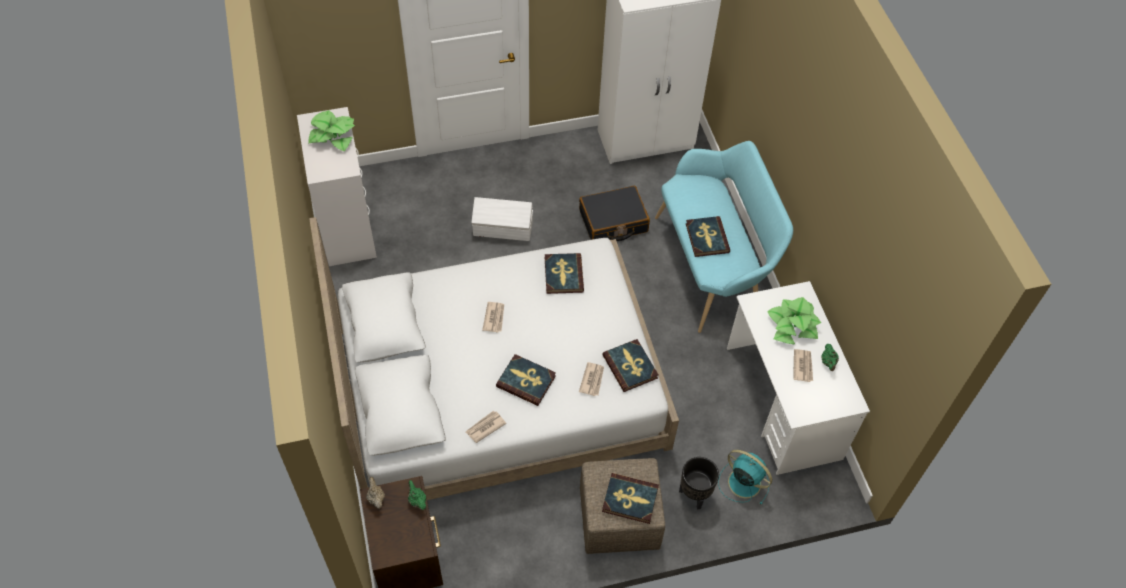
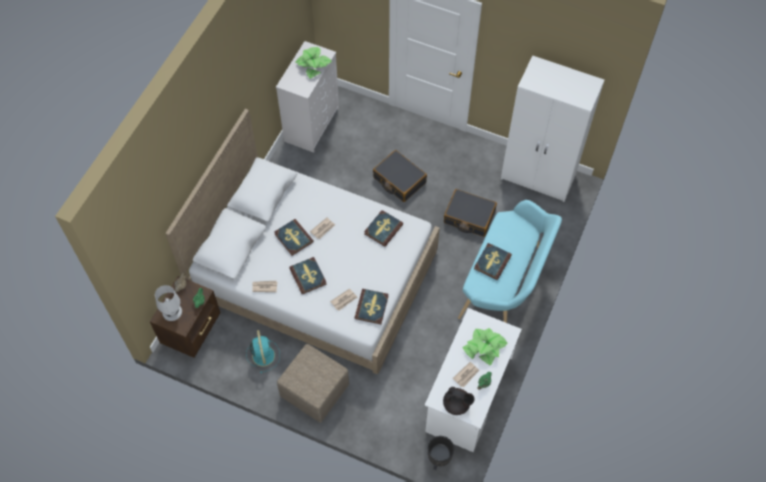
camera: 40 degrees right, 5 degrees up
(392, 537) = (172, 311): none -> white table lamp
(503, 229) = (399, 180): white storage box -> black suitcase
(630, 499) = (311, 381): book -> book (293, 238)
(694, 495) = (367, 408): black planter -> black planter (438, 460)
(743, 482) = (402, 421): turquoise fan -> turquoise fan (263, 354)
(823, 404) = (457, 405): none -> black teapot

